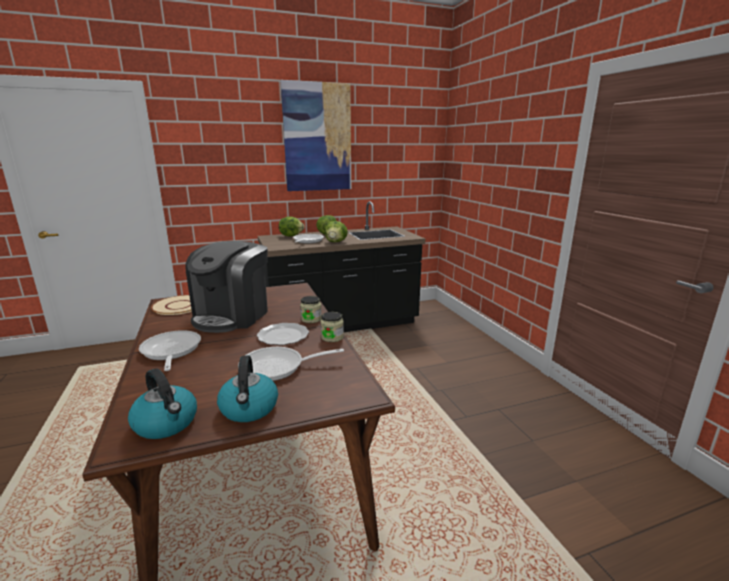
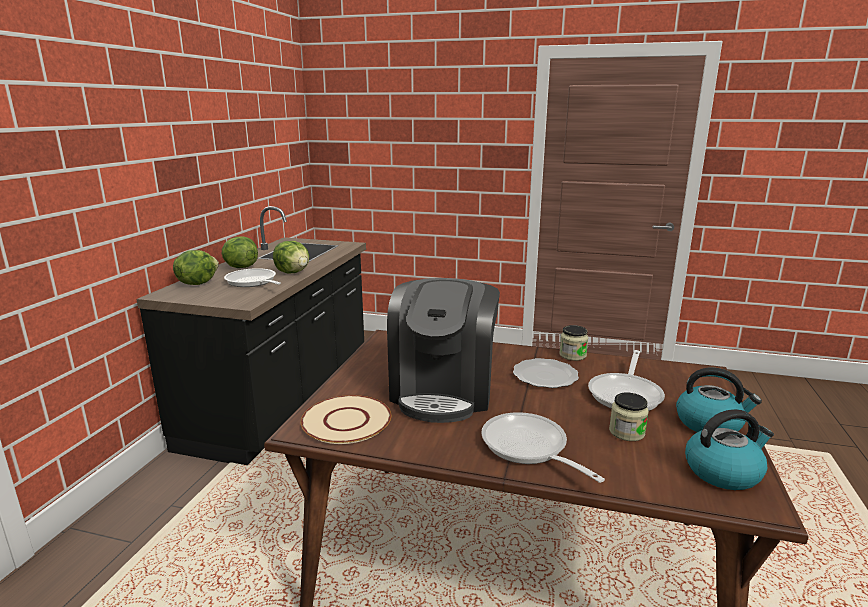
camera: 55 degrees left, 0 degrees up
(170, 352) = (528, 448): frying pan -> frying pan turned 45 degrees clockwise
(232, 316) = (443, 391): coffee machine -> coffee machine turned 45 degrees clockwise
(311, 319) = (511, 353): jar -> jar (626, 432)
(317, 138) = (190, 113): picture -> none

